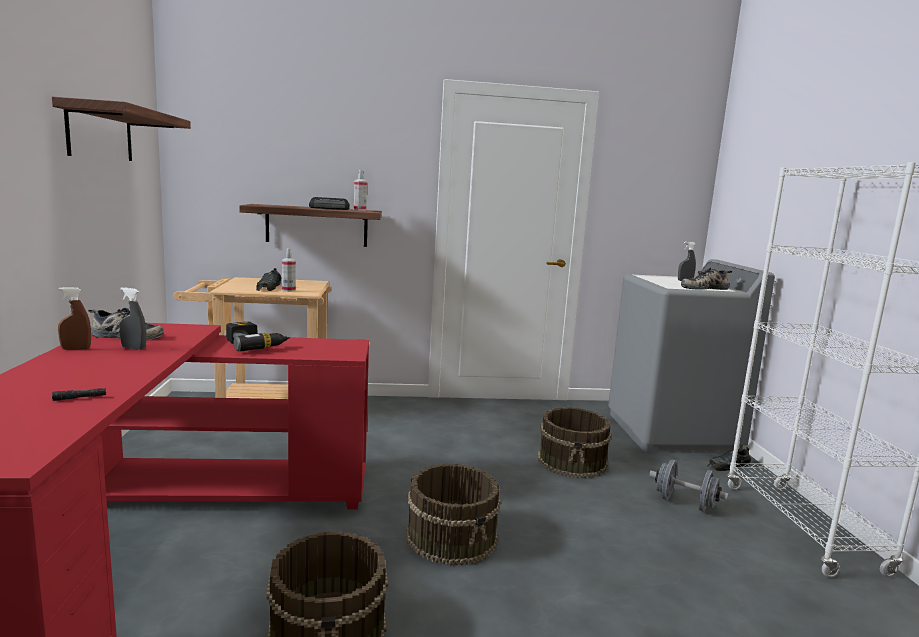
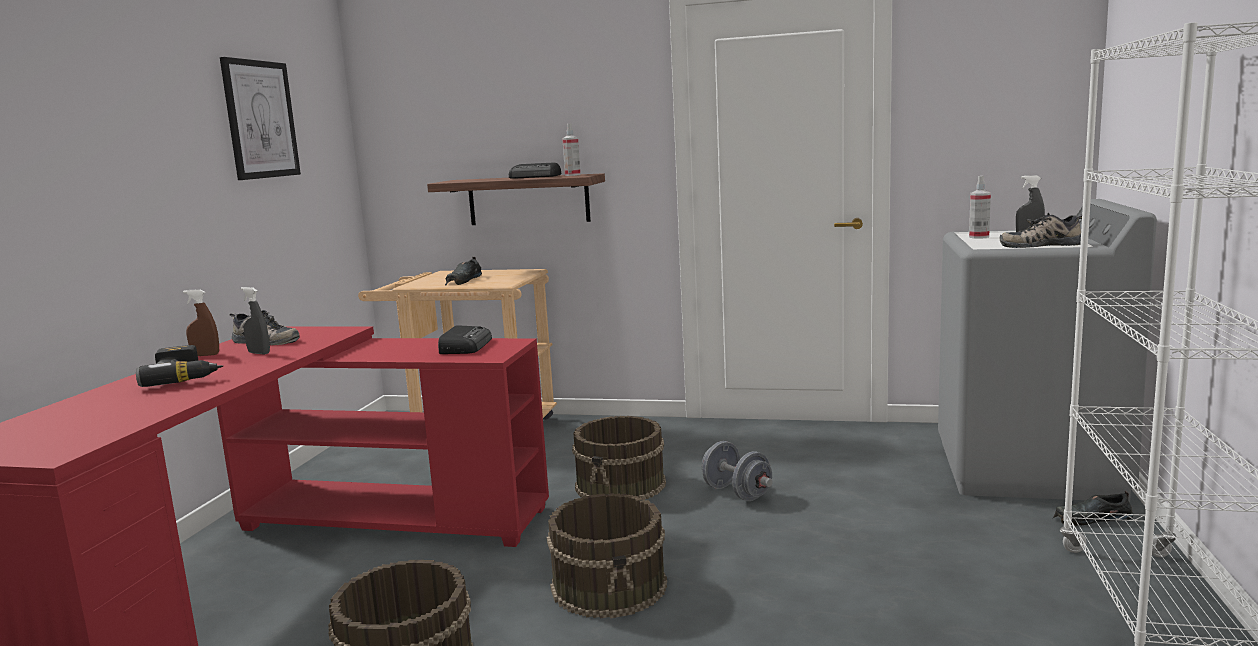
camera: 20 degrees right, 0 degrees up
(80, 398) = (161, 401): black flashlight -> none
(100, 133) = (260, 119): shelf -> picture
(256, 345) = (399, 347): power drill -> power drill (186, 377)
(288, 290) = (482, 283): spray bottle -> spray bottle (979, 237)
(316, 345) = (465, 346): none -> radio
(572, 461) = (837, 503): brown bucket -> brown bucket (621, 485)
(684, 503) = (974, 566): grey dumbbell -> grey dumbbell (736, 493)

